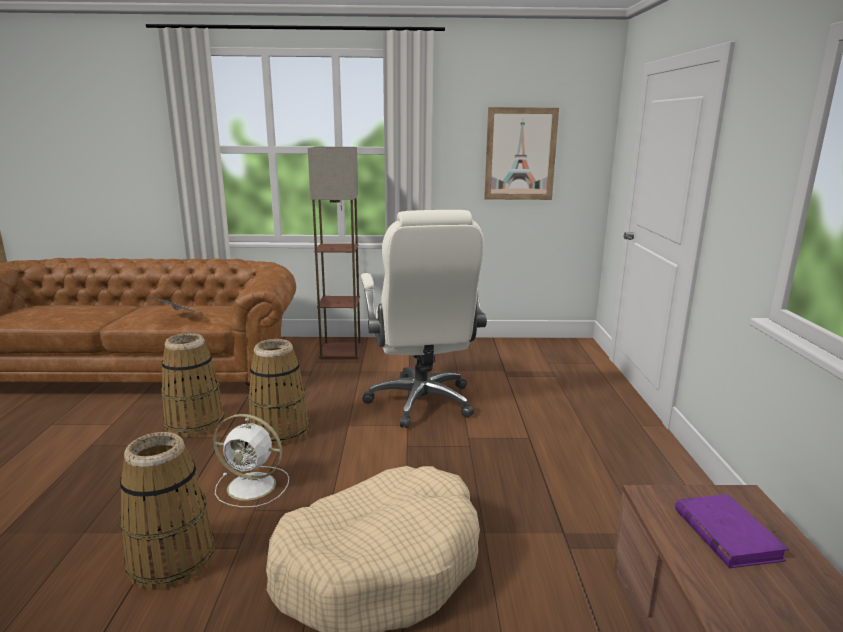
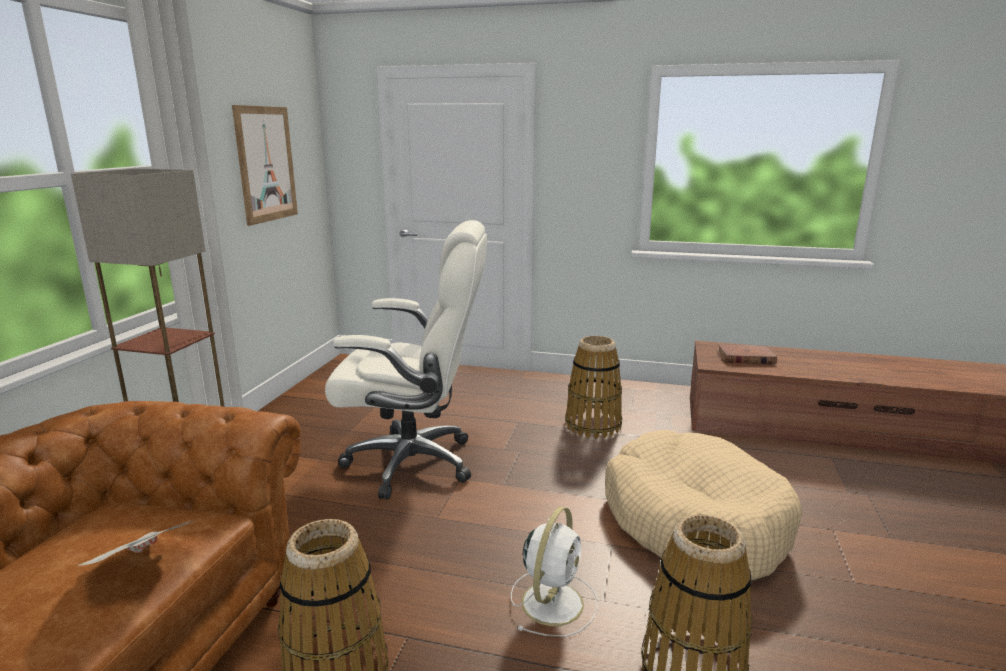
camera: 75 degrees left, 0 degrees up
(279, 431) = (421, 576): basket -> basket (593, 425)
(726, 534) = (745, 357): purple book -> brown book

